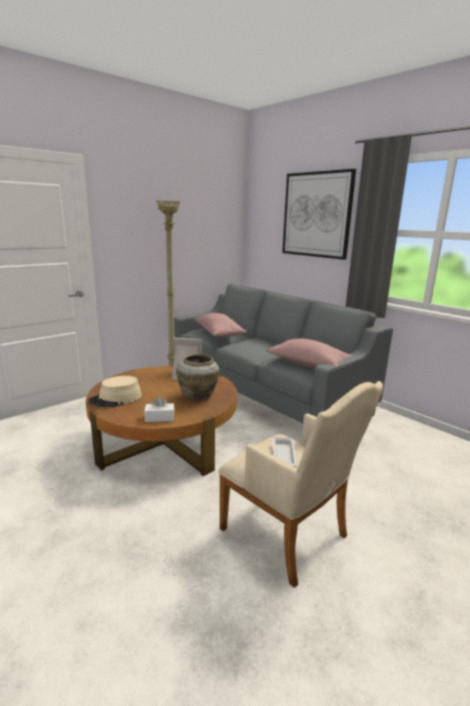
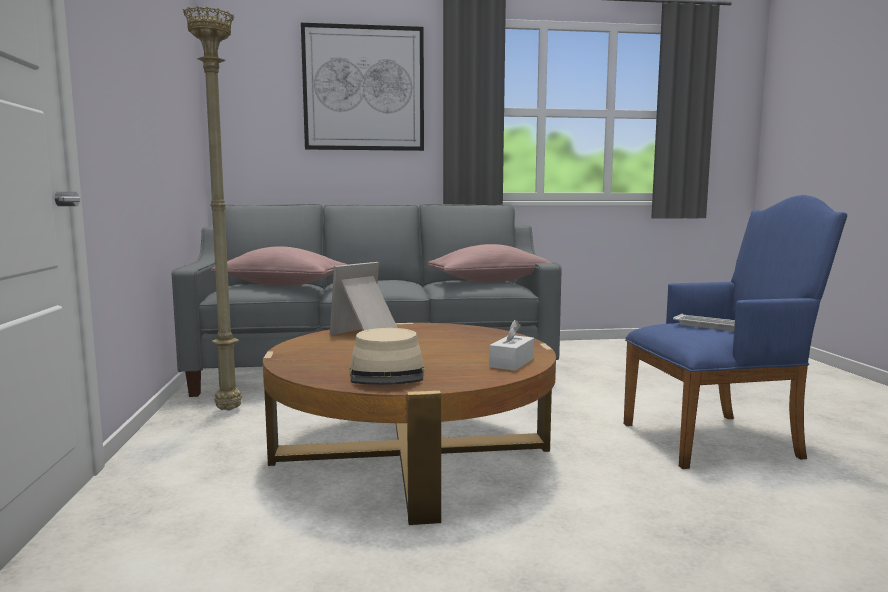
camera: 55 degrees left, 10 degrees down
(198, 396) = (465, 339): beige vase -> none
(289, 537) = (719, 439): beige armchair -> blue armchair

